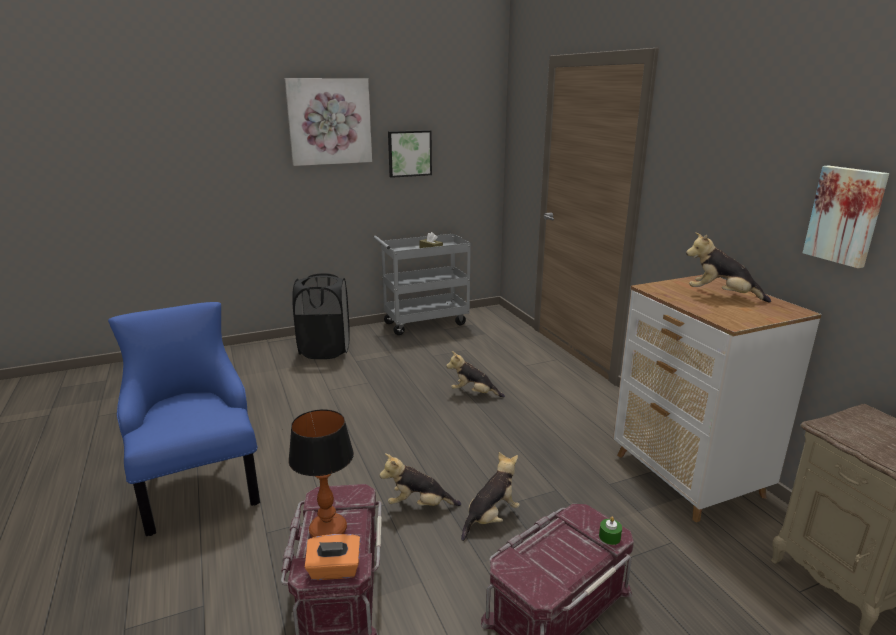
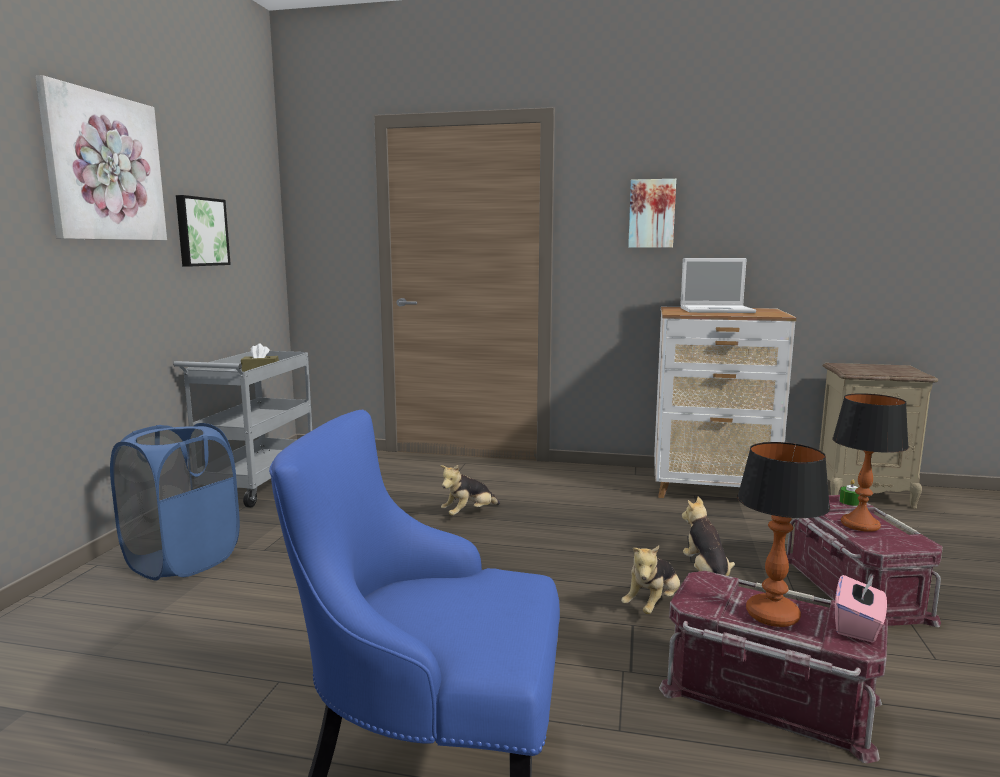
camera: 55 degrees left, 10 degrees down
(325, 350) = (183, 560): black laundry basket -> blue laundry basket
(334, 570) = (858, 626): orange tissue box -> pink tissue box
(556, 551) = (859, 524): none -> table lamp
(721, 296) = (718, 310): plush toy -> laptop
(846, 215) = (779, 230): picture -> picture (651, 213)

